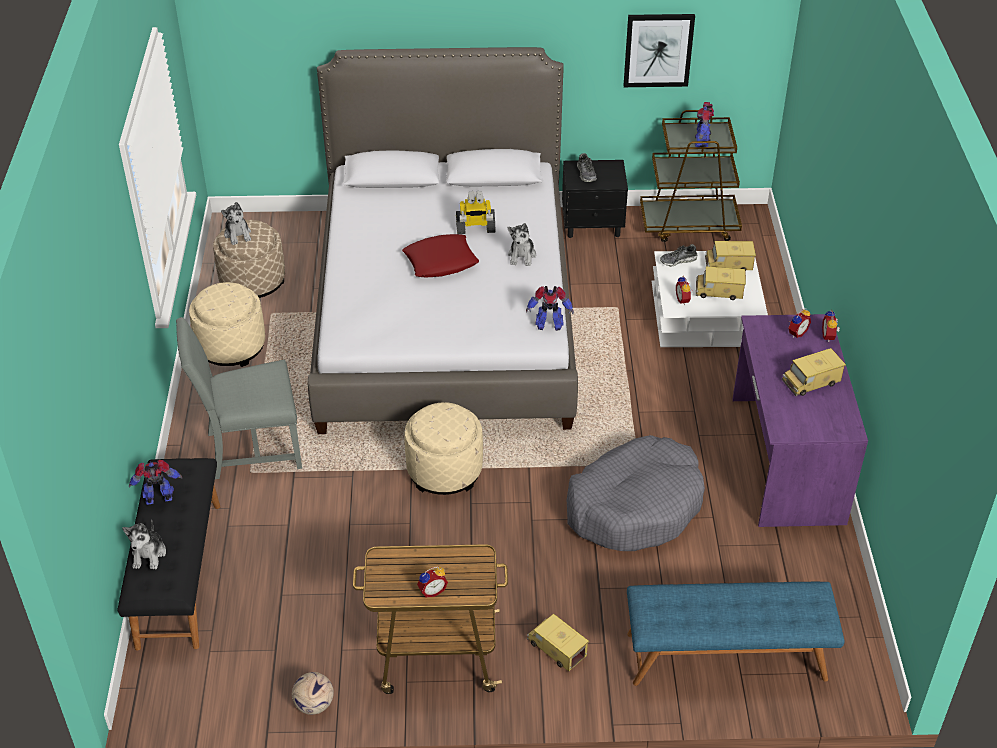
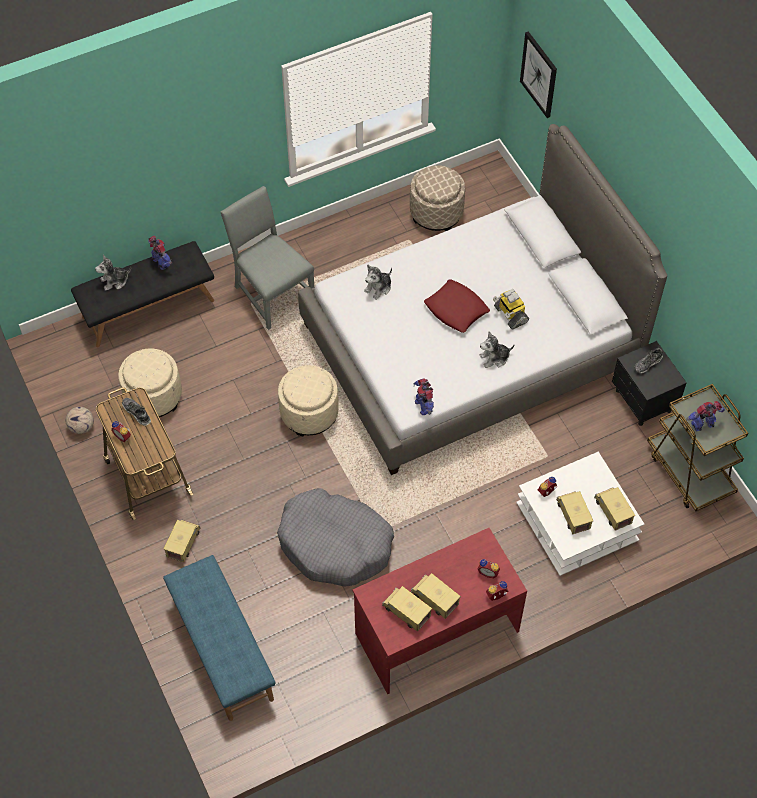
camera: 65 degrees right, 15 degrees up
(231, 346) = (362, 234): beige ottoman -> beige ottoman (153, 396)
(238, 234) = (435, 177): plush toy -> plush toy (379, 288)
(658, 50) = (727, 335): picture -> picture (539, 74)
(678, 260) = (596, 472): shoe -> shoe (136, 413)
(785, 459) = (436, 631): purple desk -> red desk
(818, 408) = (406, 611): none -> toy truck

